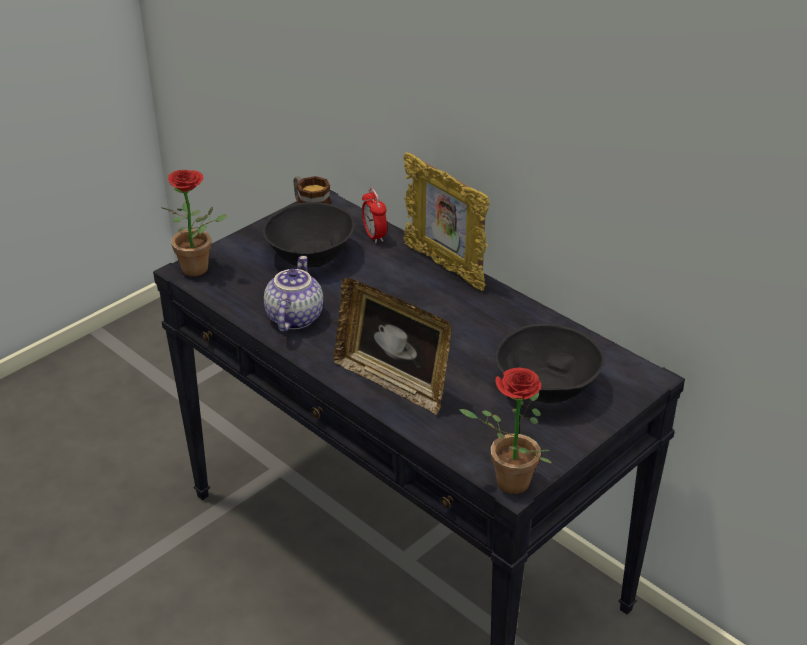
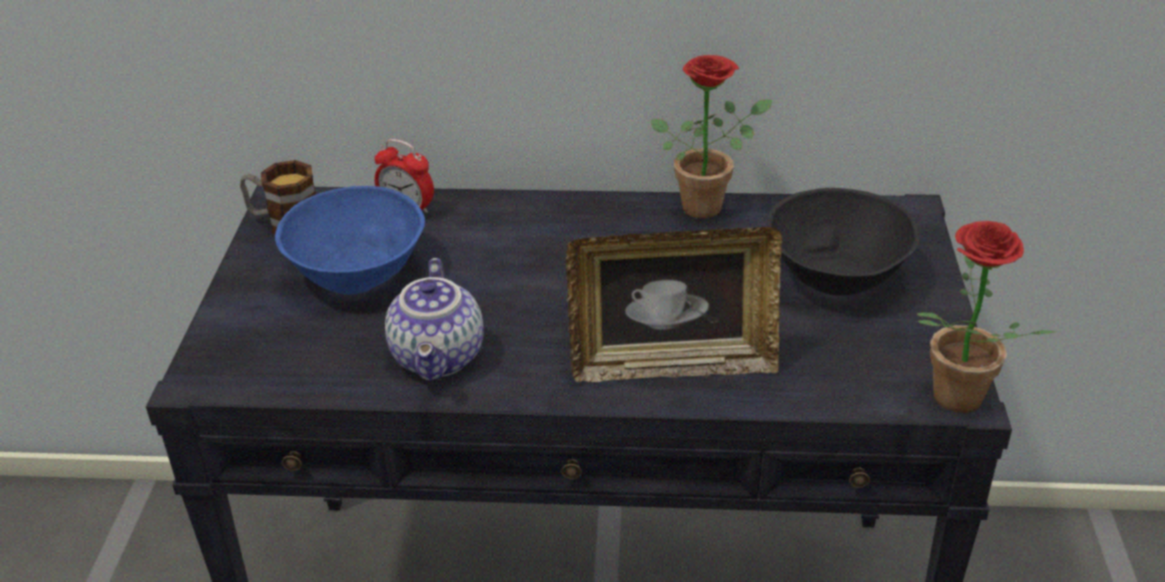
camera: 40 degrees left, 0 degrees up
(201, 269) = (220, 365): potted plant -> potted plant (708, 204)
(293, 317) = (440, 358): teapot -> teapot turned 150 degrees counterclockwise
(309, 255) = (355, 273): black bowl -> blue bowl
(444, 267) = (542, 205): picture frame -> none

